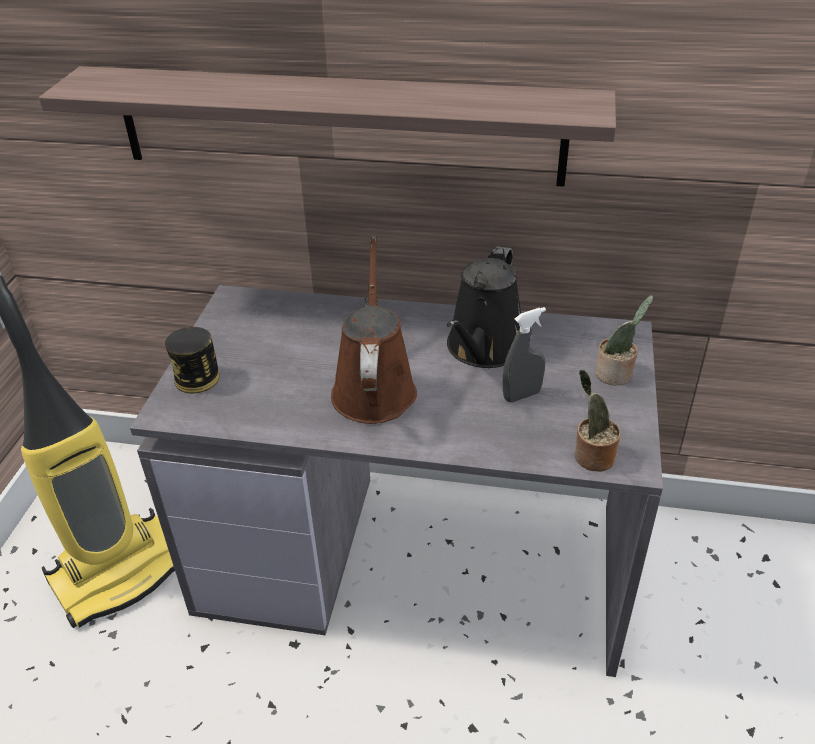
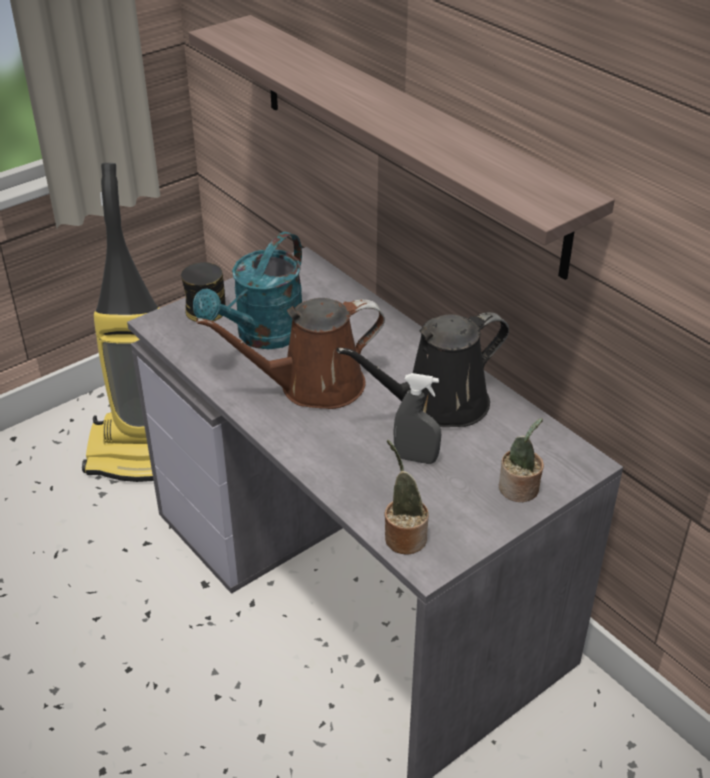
camera: 40 degrees right, 0 degrees up
(278, 372) = (262, 336): none -> turquoise watering can
(374, 388) = (313, 386): brown watering can -> brown watering can turned 150 degrees counterclockwise

